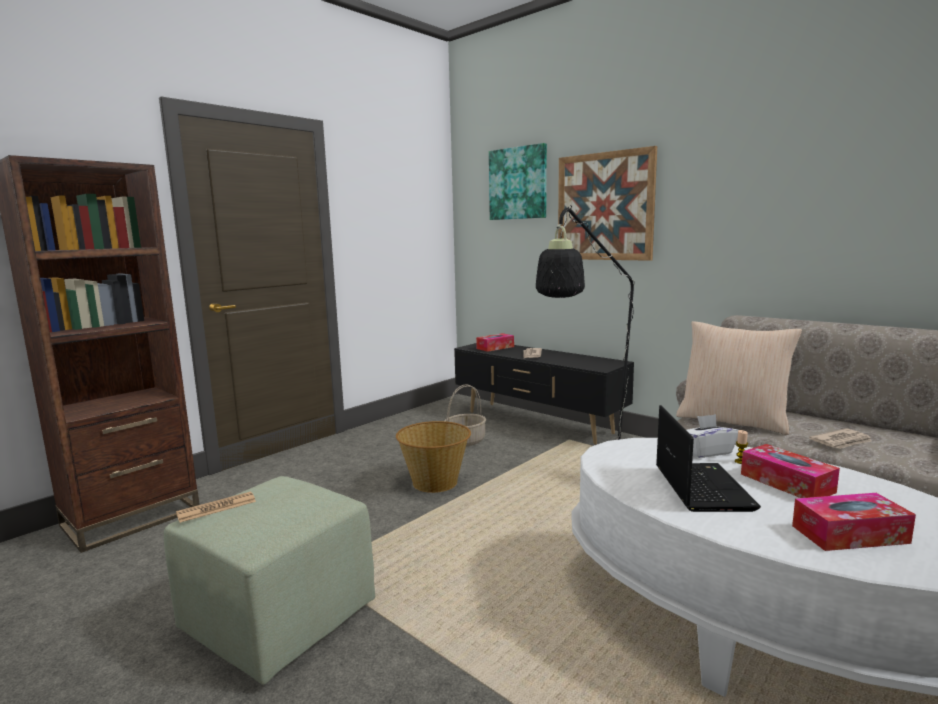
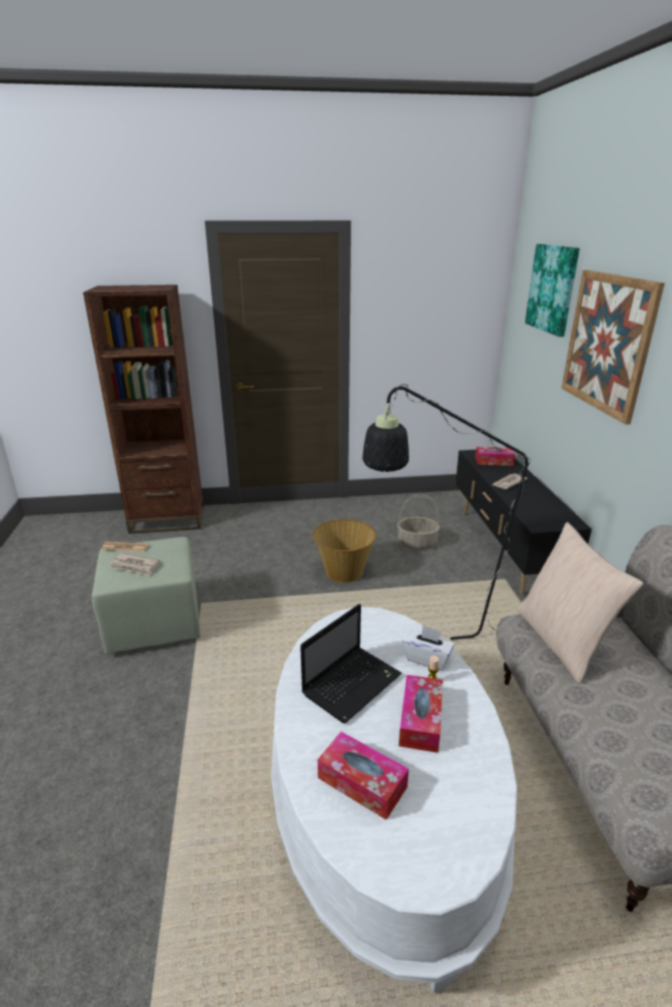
camera: 40 degrees right, 15 degrees up
(842, 441) = (618, 721): newspaper -> newspaper (135, 566)

